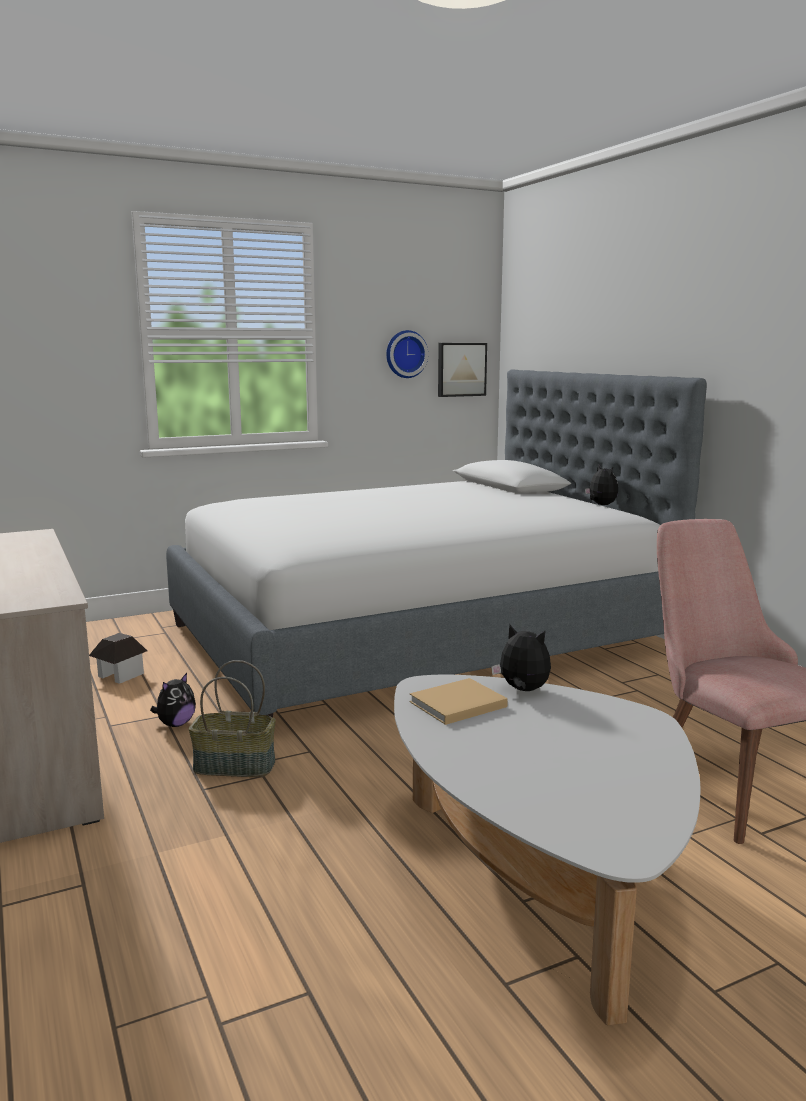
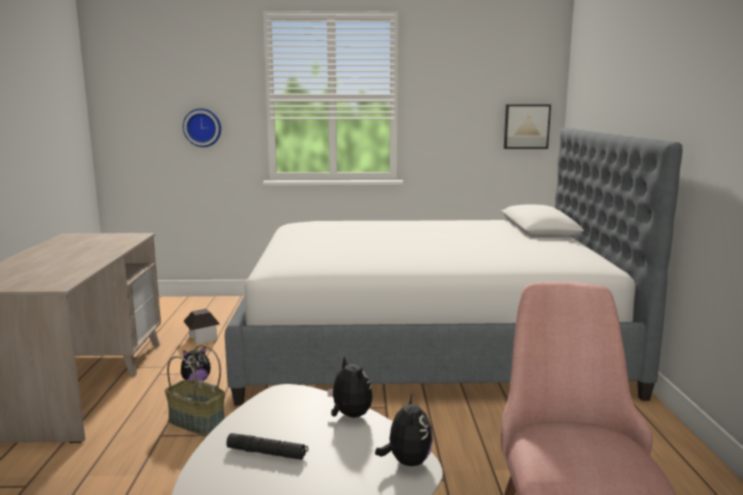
camera: 25 degrees right, 0 degrees up
(405, 354) = (475, 113): wall clock -> wall clock (202, 127)
(455, 705) = (281, 416): beige book -> none
(491, 737) = (267, 453): none -> black flashlight
(601, 505) = (595, 253): plush toy -> plush toy (407, 462)

